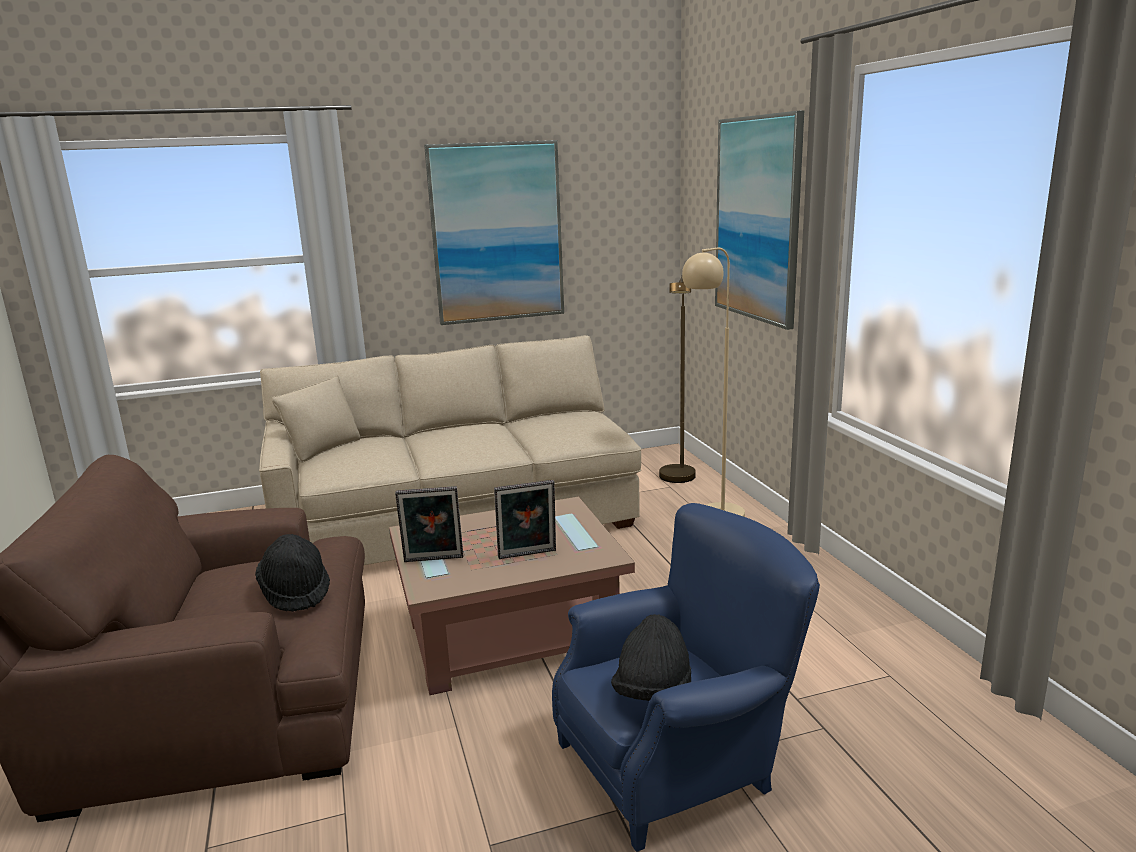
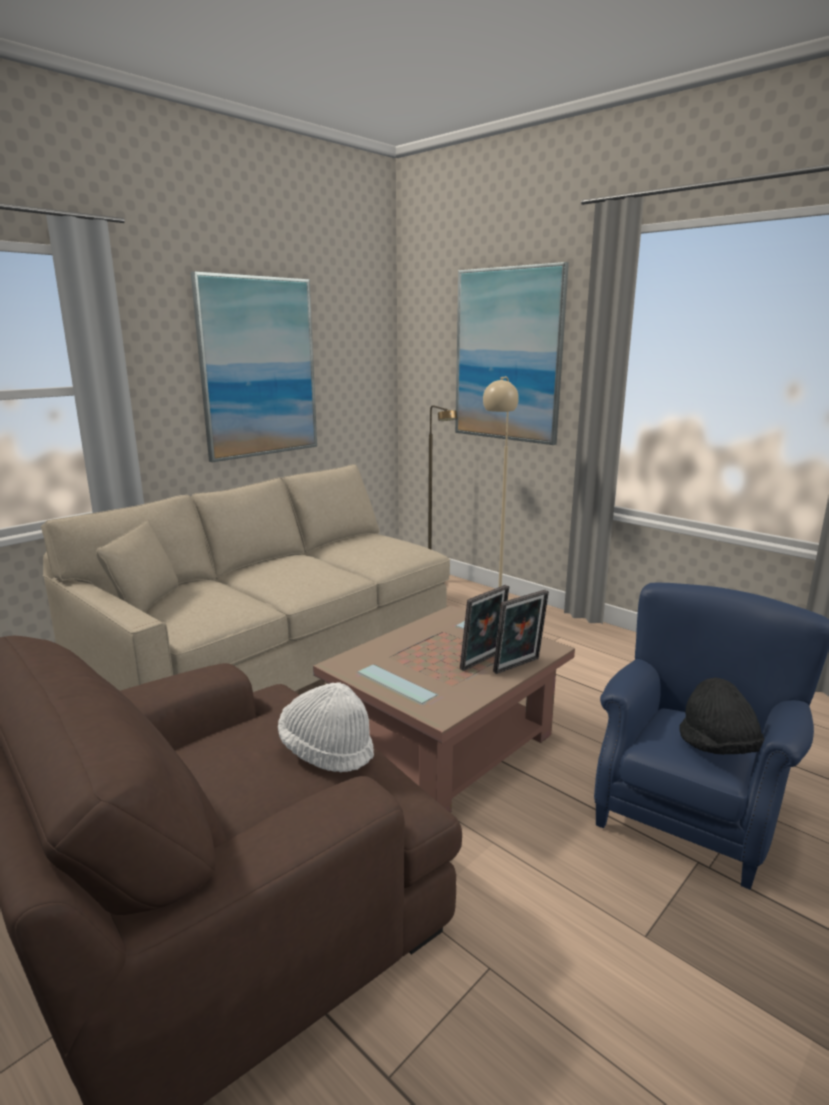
camera: 30 degrees left, 0 degrees up
(296, 592) = (327, 750): black hat -> white hat
(433, 560) = (406, 686): picture frame -> picture frame (519, 666)

